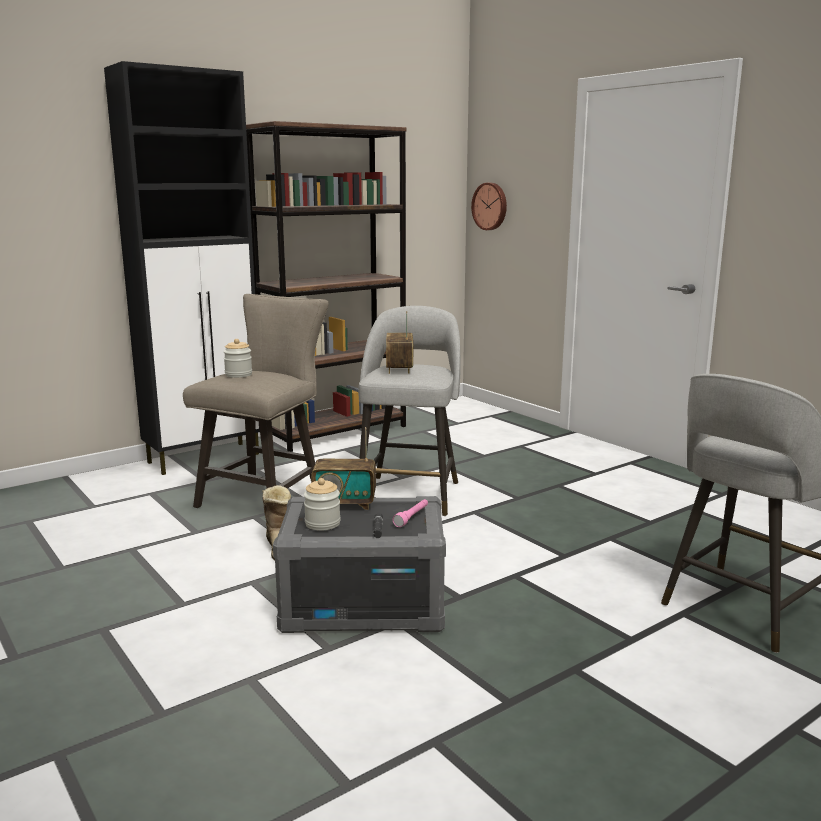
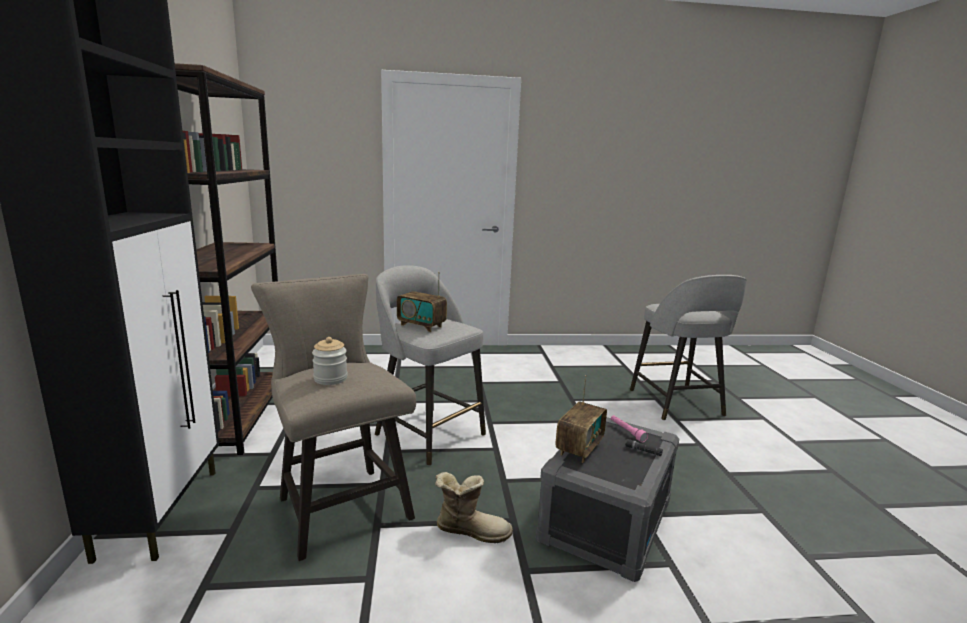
camera: 60 degrees left, 0 degrees up
(322, 523) = (617, 469): jar -> none
(490, 206) = (284, 171): wall clock -> none

